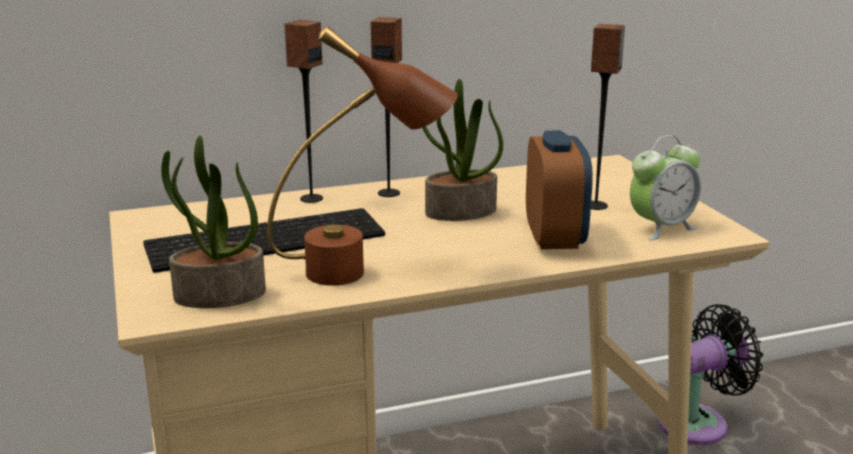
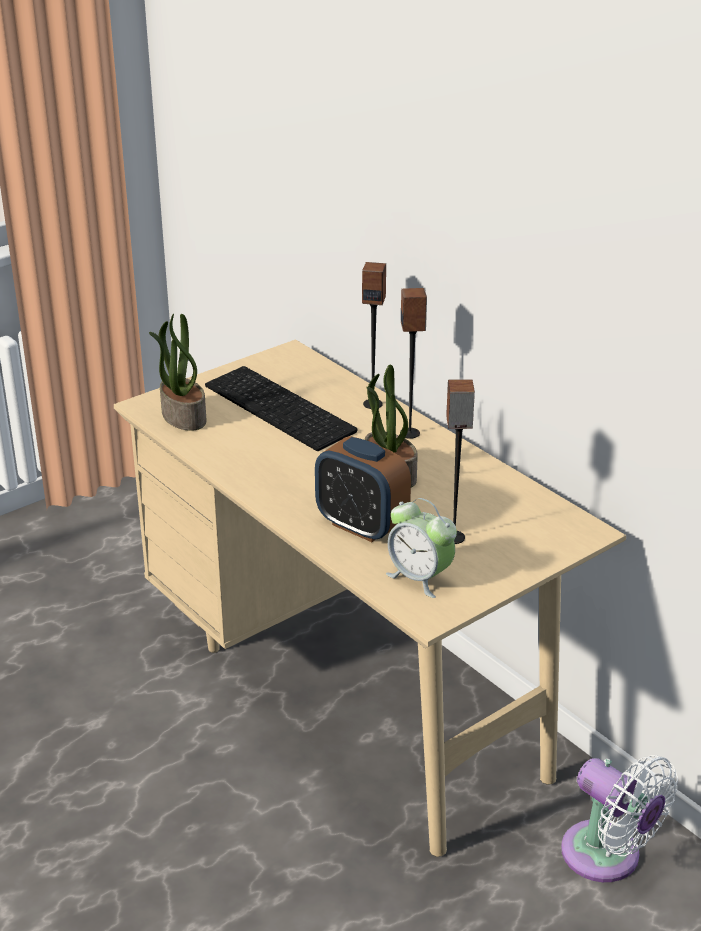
camera: 70 degrees right, 10 degrees up
(364, 270) = (248, 457): brown table lamp -> none
(554, 237) = (361, 526): alarm clock -> alarm clock turned 60 degrees clockwise
(699, 423) = (607, 857): black fan -> white fan

